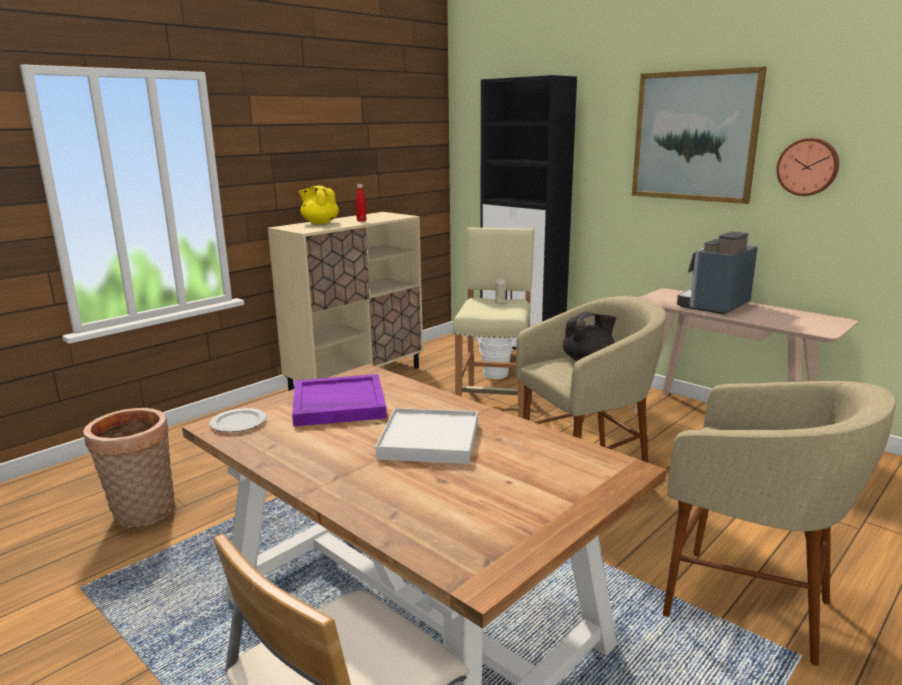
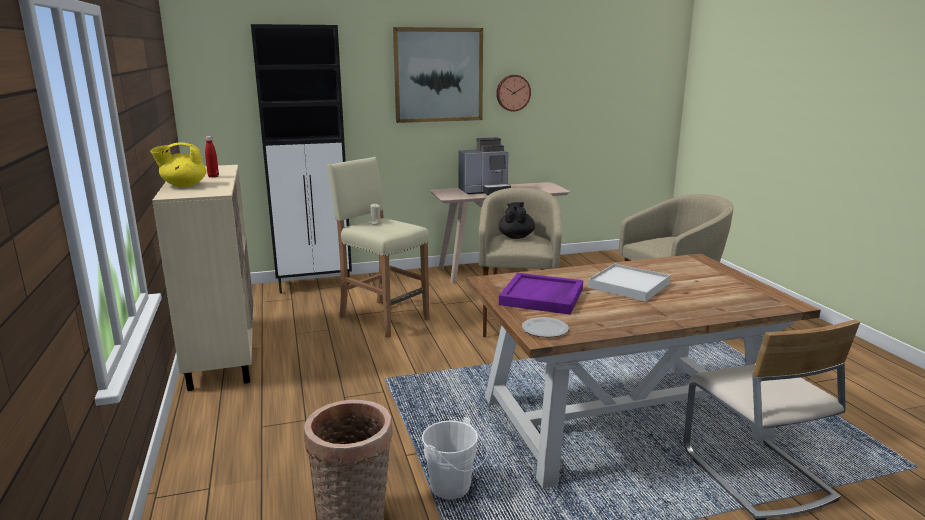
camera: 60 degrees left, 0 degrees up
(495, 375) = (324, 300): white bucket -> white bucket (454, 489)
(714, 306) = (485, 191): coffee machine -> coffee machine turned 90 degrees counterclockwise

